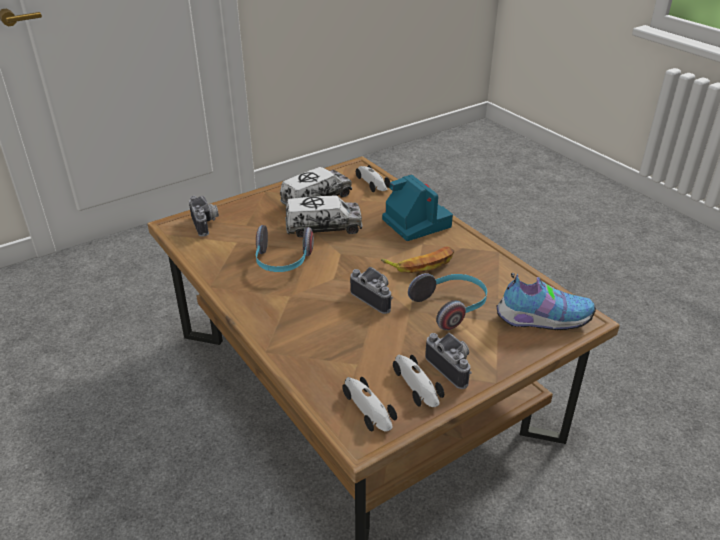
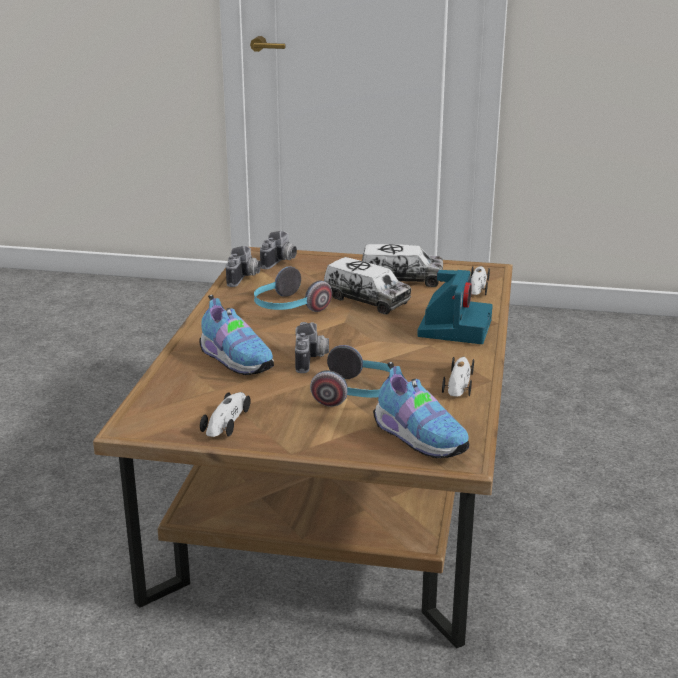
camera: 45 degrees right, 10 degrees down
(328, 329) = (236, 361): none -> shoe
(367, 407) = (168, 413): toy car -> toy car (459, 382)
(421, 263) = (398, 356): banana -> none
(453, 367) = (277, 426): camera -> camera (245, 278)

